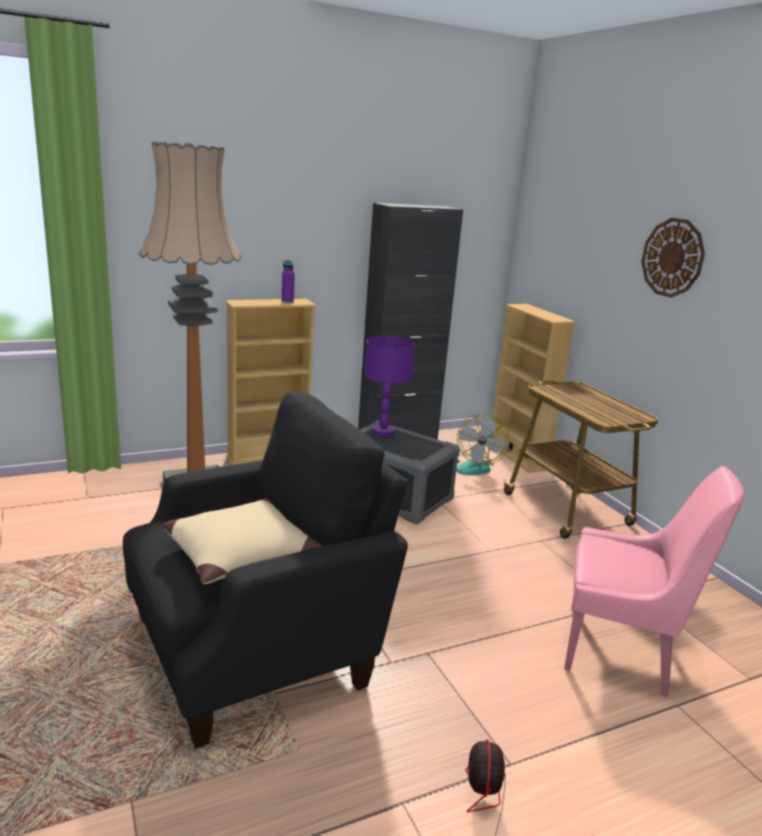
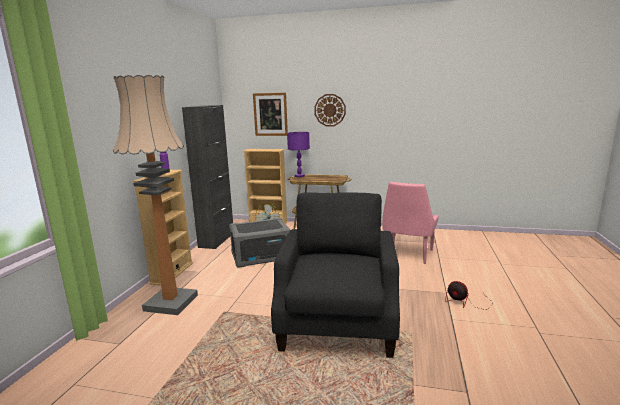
camera: 50 degrees left, 5 degrees down
(240, 552) = (351, 267): beige pillow -> none
(383, 432) = (244, 226): purple table lamp -> purple table lamp (299, 176)
(573, 244) = (270, 114): none -> picture
(621, 651) = (407, 254): pink chair -> pink chair turned 150 degrees clockwise

